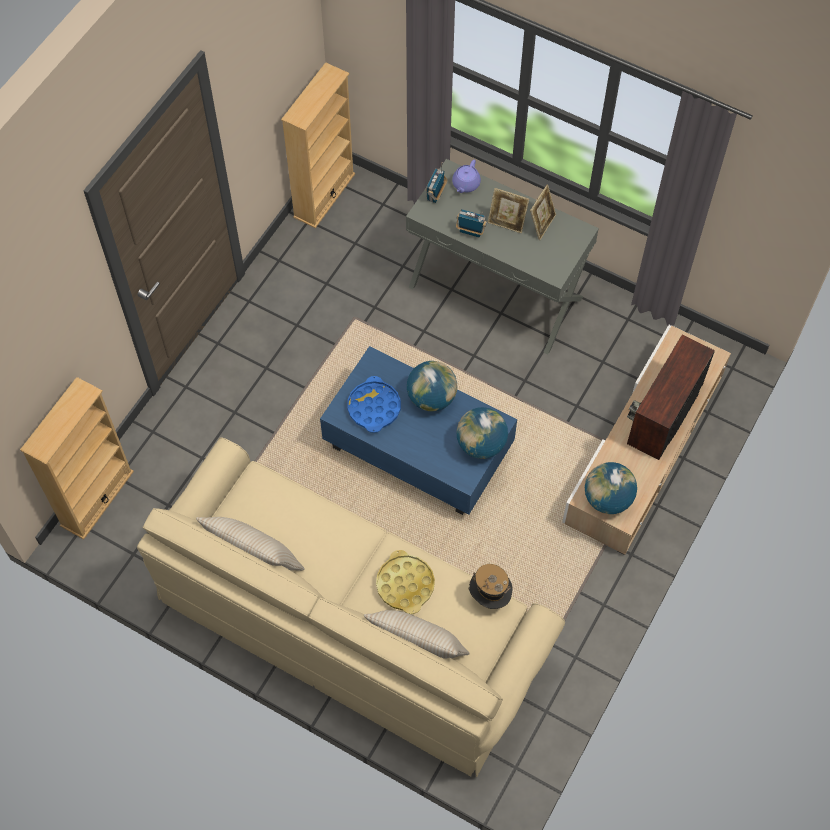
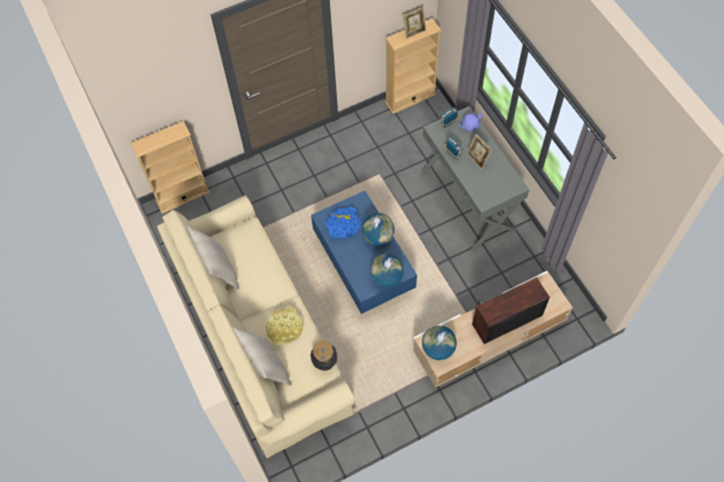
camera: 35 degrees right, 0 degrees up
(541, 224) = (497, 170): picture frame -> picture frame (414, 31)

